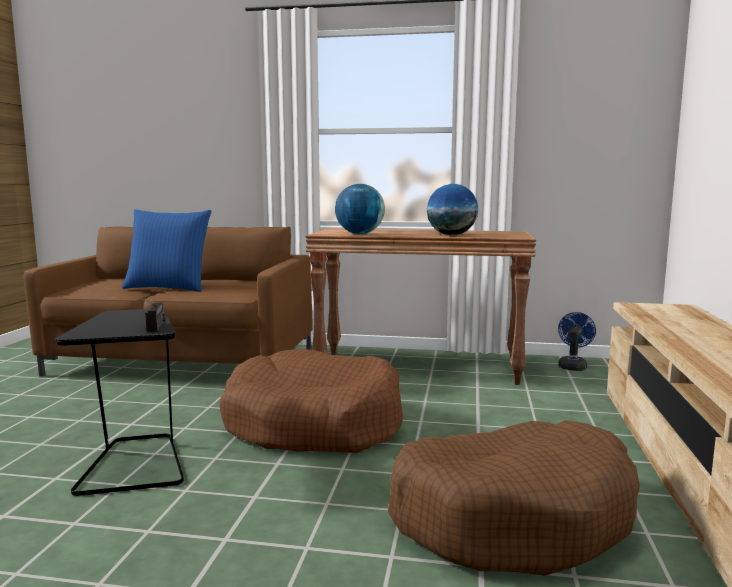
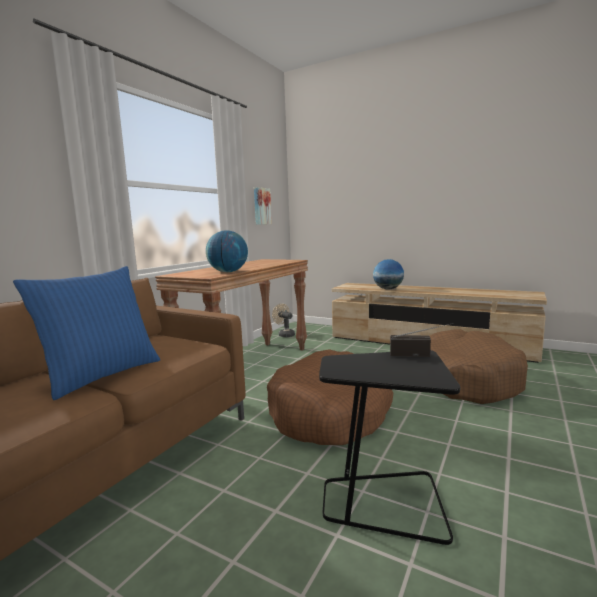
camera: 70 degrees left, 0 degrees up
(451, 235) = (268, 264): globe -> globe (388, 289)
(573, 365) = (284, 334): blue fan -> beige fan
(578, 146) = (261, 206): none -> picture

